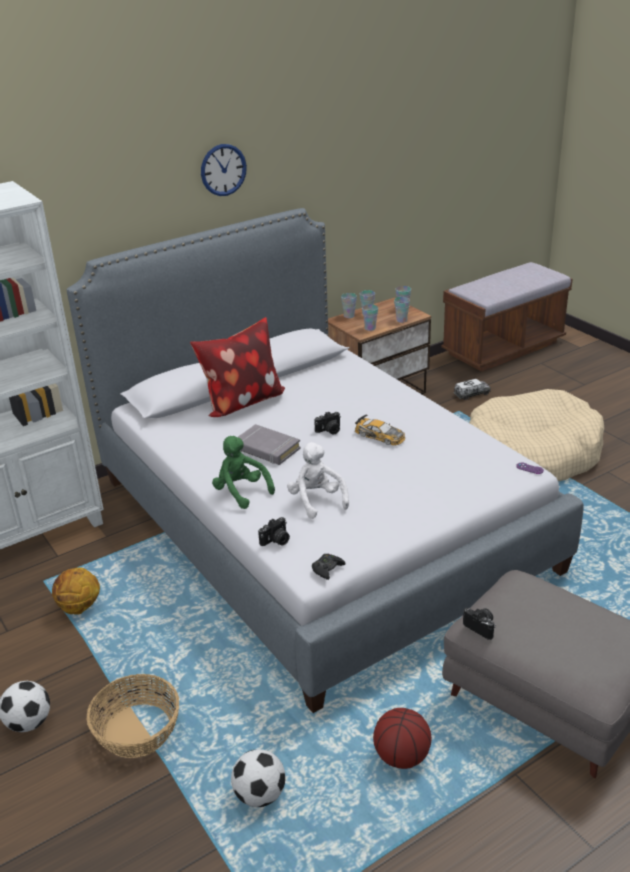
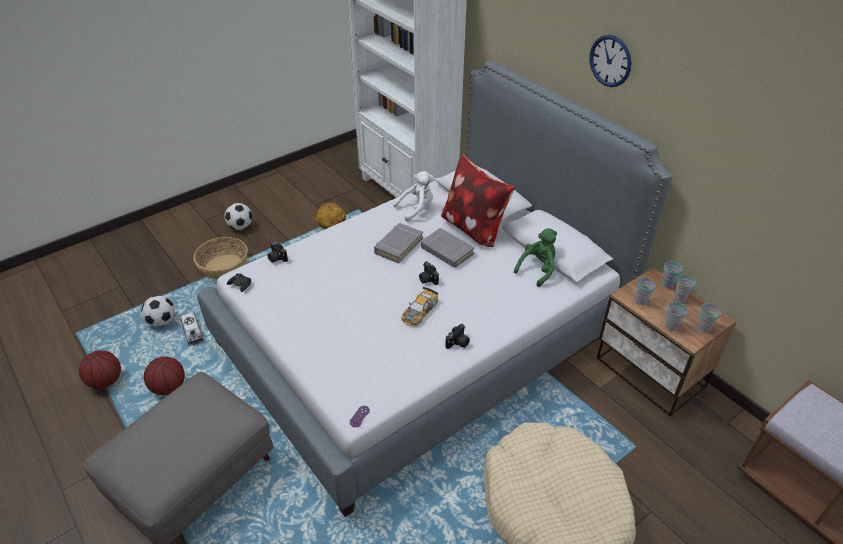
camera: 85 degrees right, 10 degrees up
(241, 492) = (340, 238): green plush toy -> green plush toy (537, 269)
(282, 418) = (446, 251): none -> grey book
(317, 500) = (321, 275): white plush toy -> white plush toy (416, 209)
(390, 846) = (106, 381): none -> basketball
(472, 394) = (681, 462): toy truck -> toy truck (193, 333)
(481, 627) = (190, 386): camera -> camera (458, 343)

